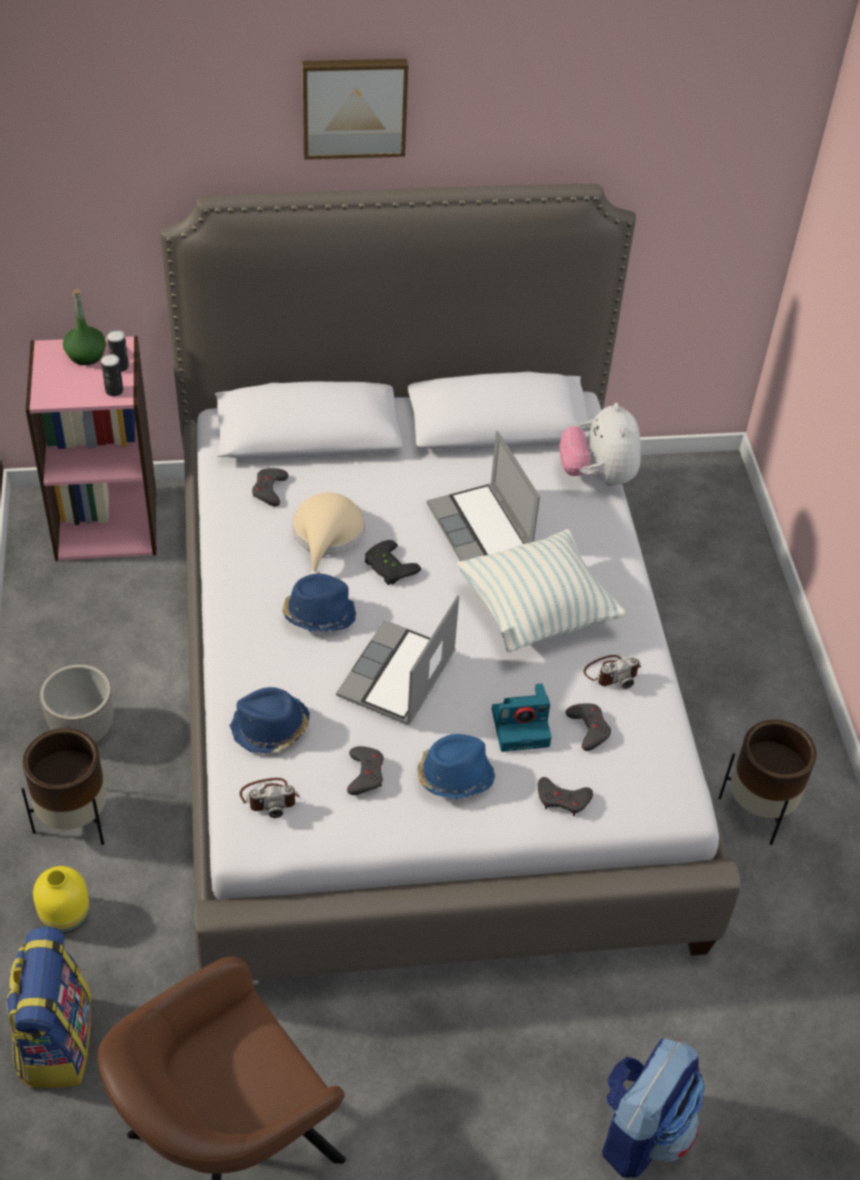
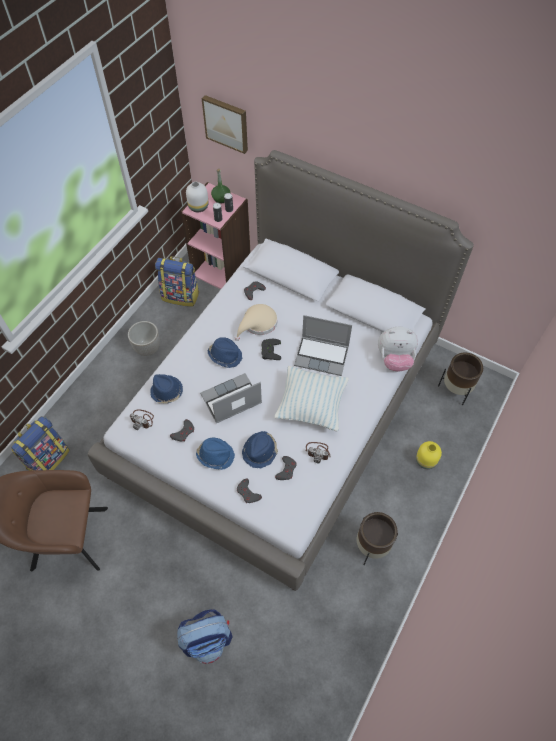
camera: 40 degrees right, 10 degrees up
(55, 387) = (199, 206): none -> white vase
(65, 917) = (86, 415): yellow vase -> yellow vase (425, 461)
(66, 606) = (181, 296): none -> backpack
(74, 820) = (117, 381): brown planter -> brown planter (455, 389)
(354, 106) = (349, 135): picture -> picture (226, 123)
(482, 529) = (322, 356): laptop -> laptop turned 90 degrees counterclockwise
(521, 726) = (260, 451): camera -> blue hat
(597, 476) = (394, 359): plush toy -> plush toy turned 120 degrees counterclockwise

